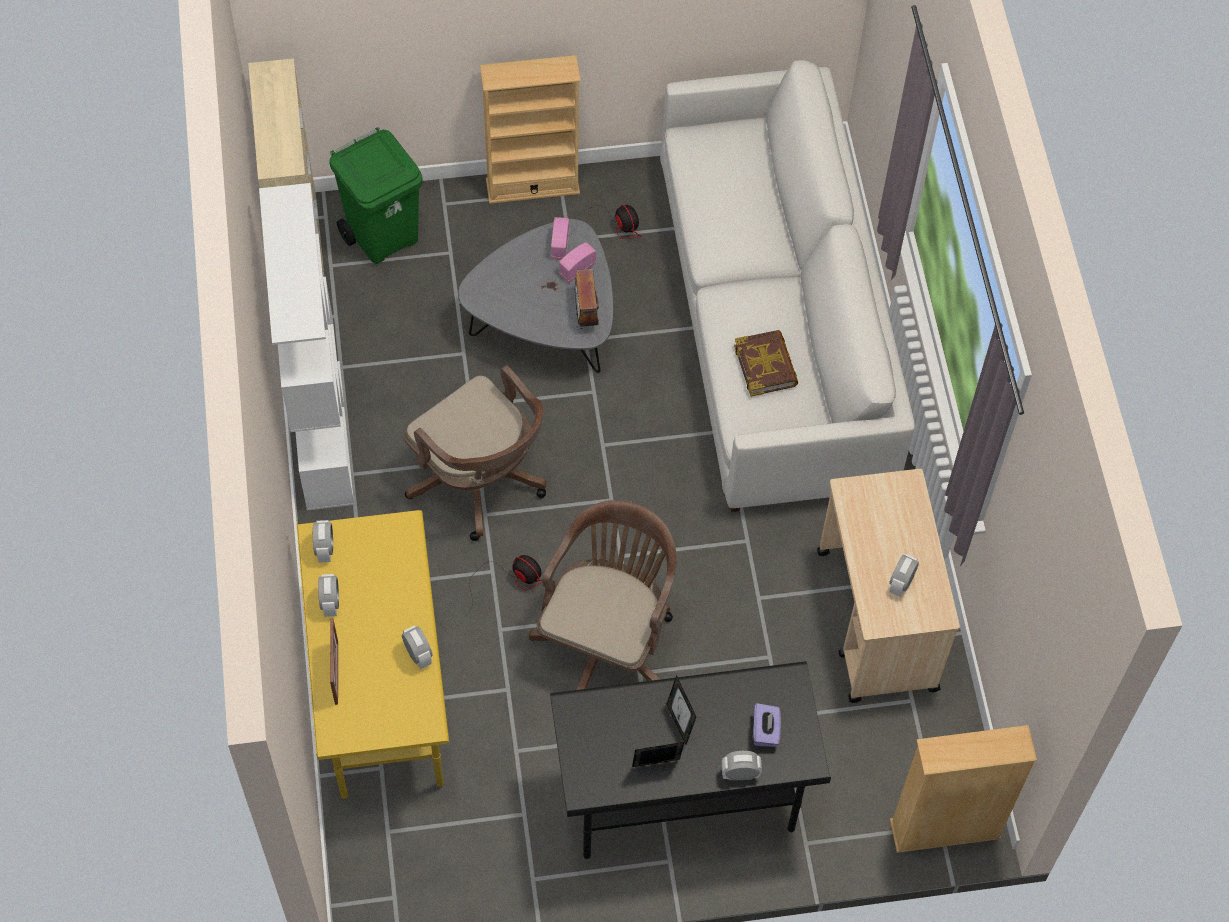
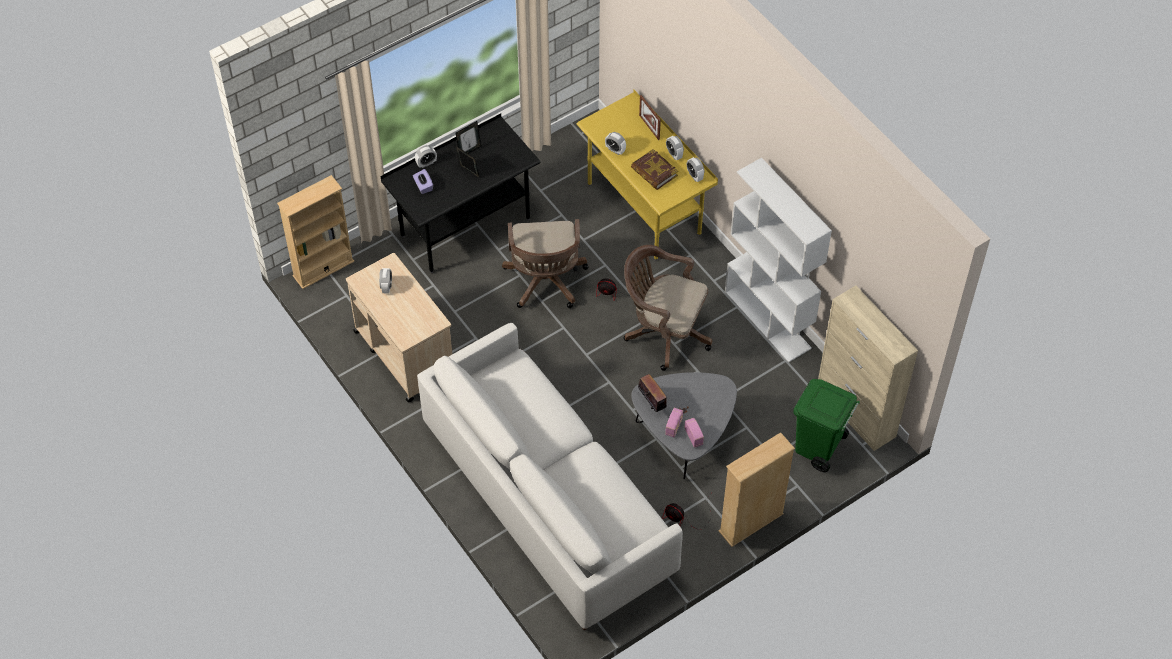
camera: 155 degrees right, 5 degrees down
(766, 366) = (525, 397): book -> book (654, 172)

